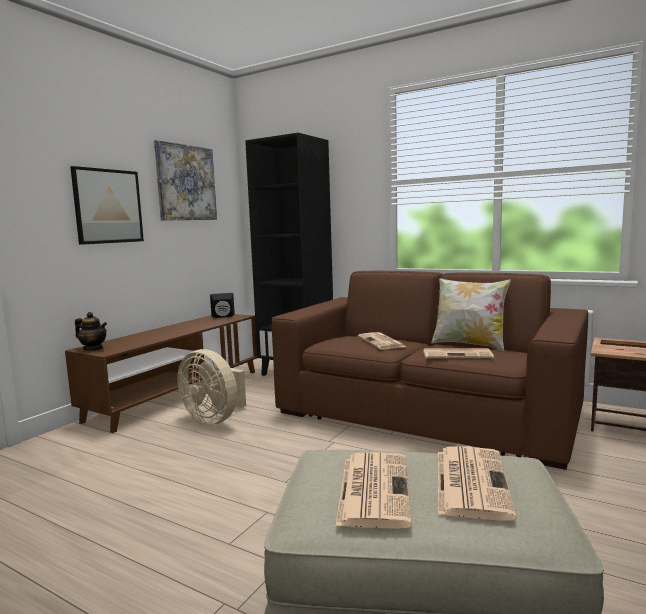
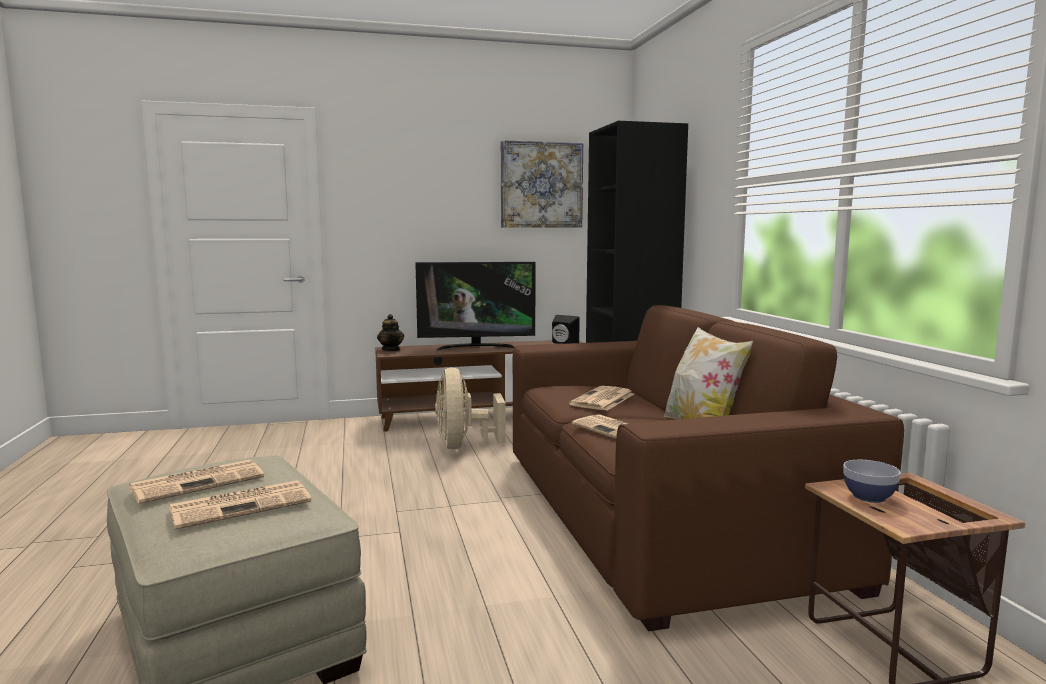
camera: 45 degrees right, 0 degrees up
(108, 206) = (437, 212): picture -> none
(167, 331) = (476, 347): none -> television
(622, 350) = (869, 497): none -> bowl

